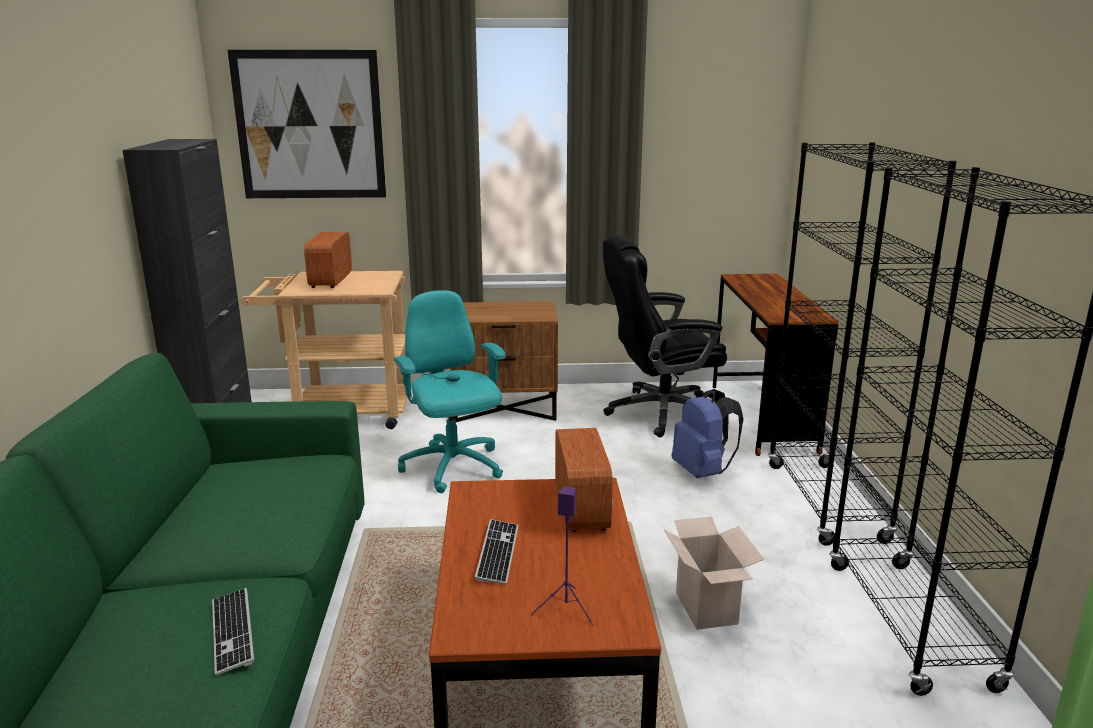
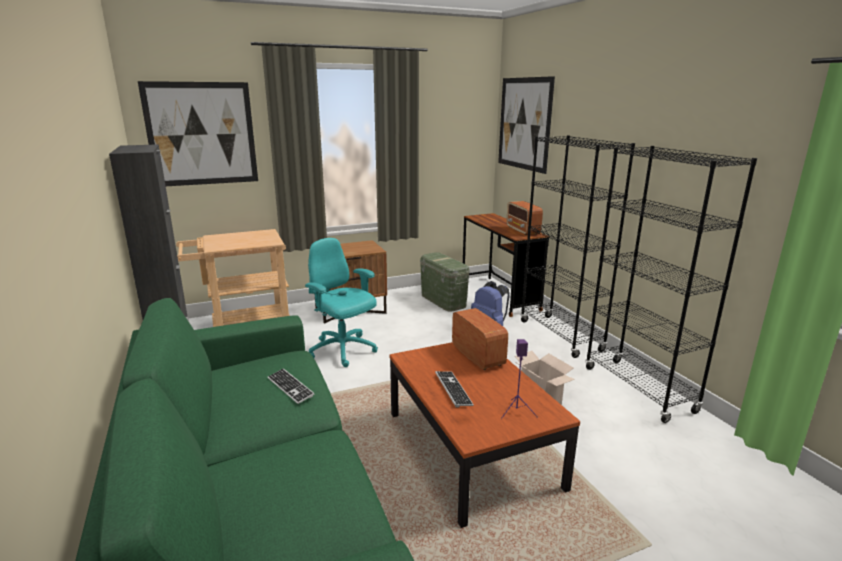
camera: 20 degrees left, 0 degrees up
(232, 632) = (331, 470): keyboard -> keyboard (290, 387)
(330, 280) = (232, 239): radio -> radio (523, 230)
(660, 413) = (443, 300): black office chair -> green storage box
(826, 119) = (524, 124): none -> picture

